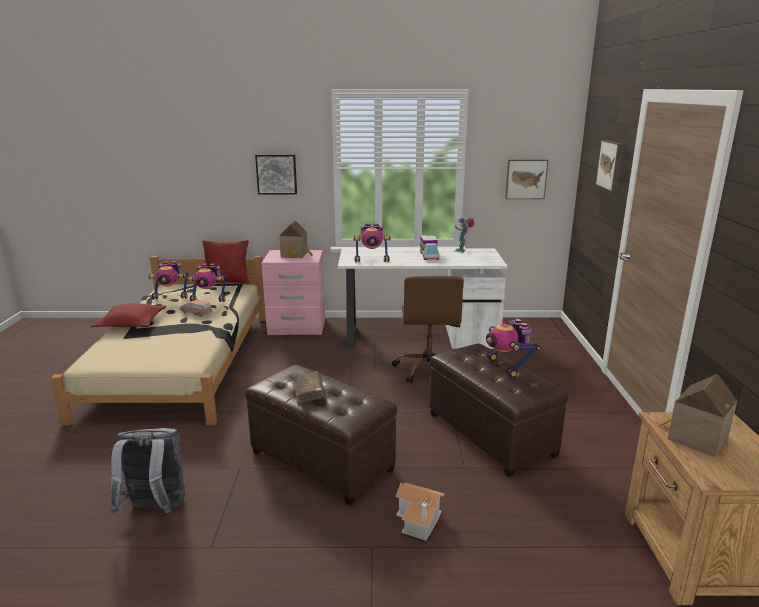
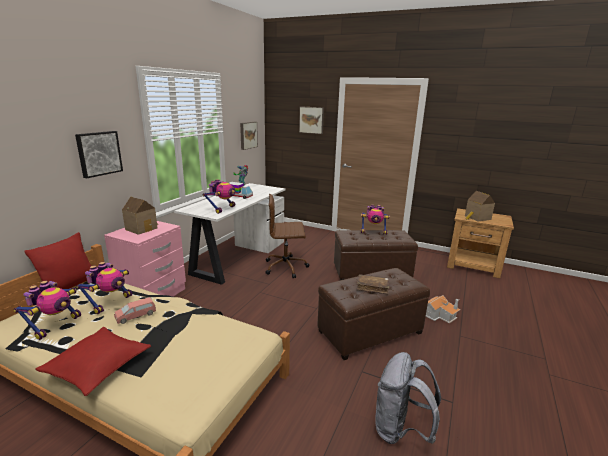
camera: 65 degrees left, 0 degrees up
(428, 369) = (286, 267): brown office chair -> brown office chair turned 150 degrees clockwise

